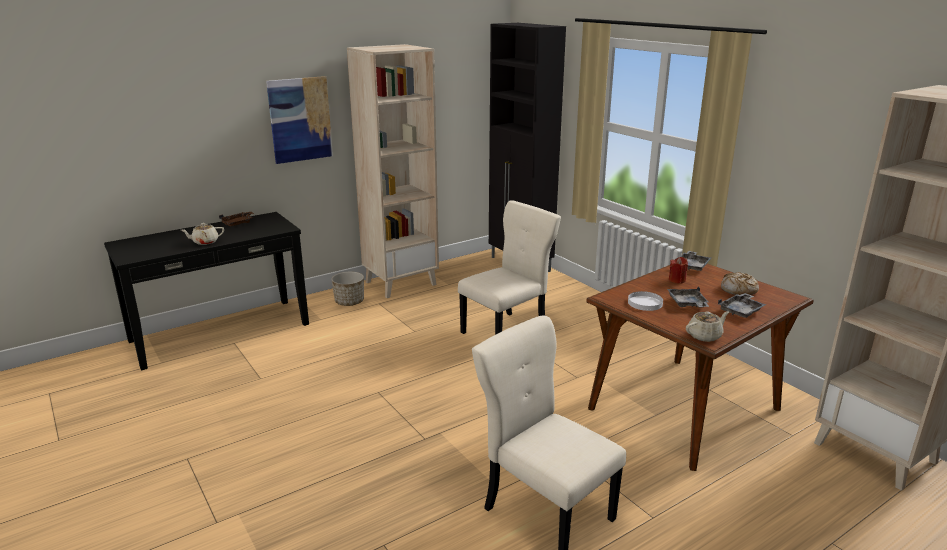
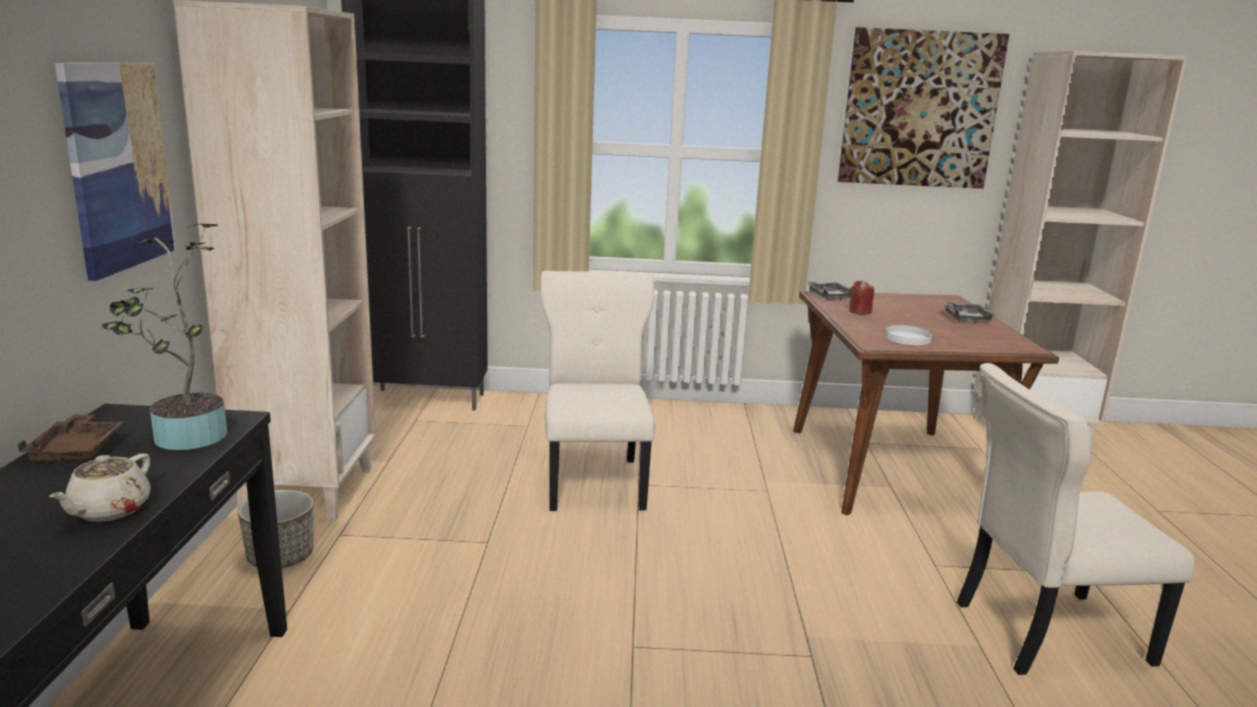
camera: 55 degrees left, 5 degrees down
(262, 229) = (185, 439): none -> potted plant
(687, 304) = (927, 327): grey tray -> none
(705, 336) = (1015, 346): beige teapot -> none
(738, 290) = (912, 304): bread -> none
(828, 128) = (920, 109): none -> picture

